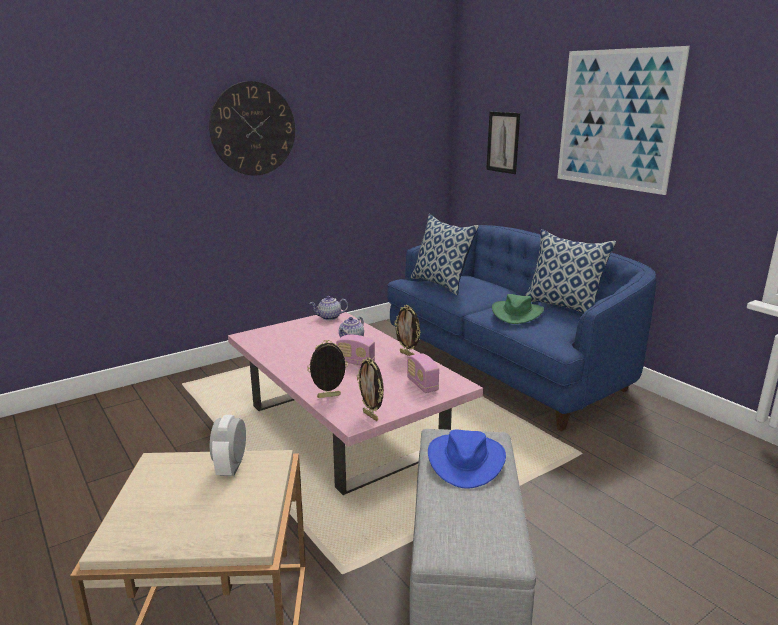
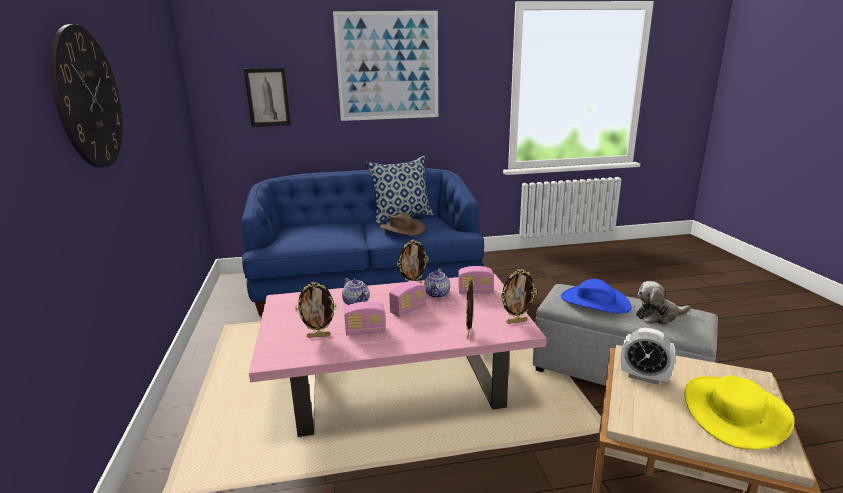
camera: 65 degrees left, 0 degrees up
(179, 521) = (735, 412): none -> yellow hat
(287, 341) = (319, 336): none -> picture frame
(305, 355) = (365, 331): none -> radio
(329, 317) = (283, 304): teapot -> teapot (437, 294)
(441, 284) = (299, 238): pillow -> none
(465, 512) = (658, 316): none -> plush toy
(517, 313) = (401, 229): green hat -> brown hat

